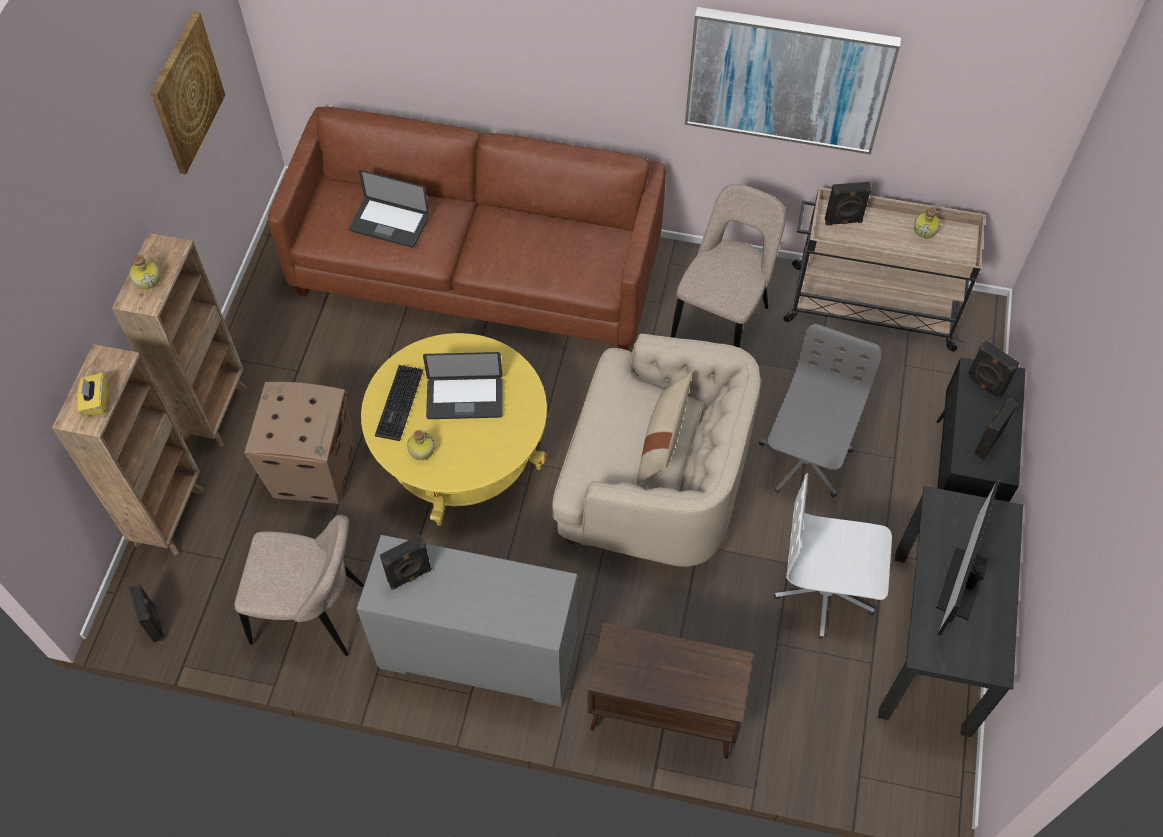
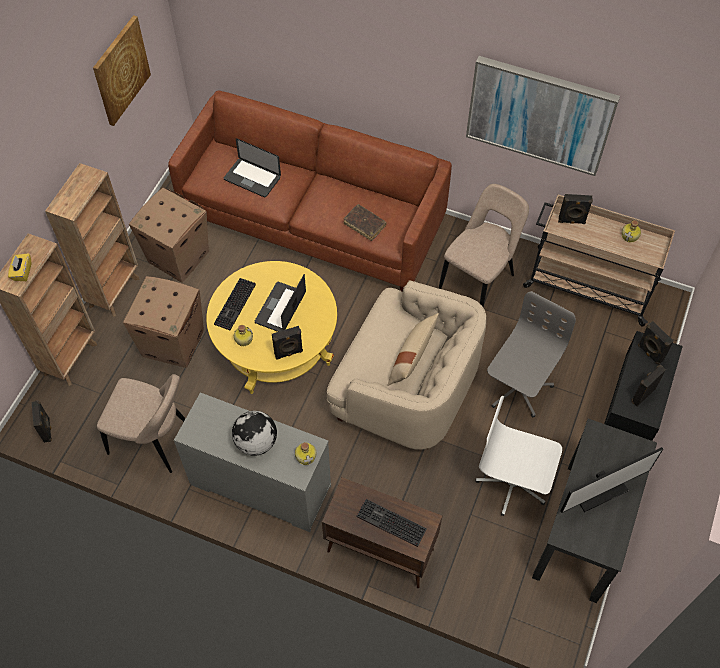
camera: 10 degrees right, 0 degrees up
(148, 279) = (72, 194): bottle -> bottle (306, 456)
(296, 349) = (178, 256): none -> cardboard box
(410, 576) = (214, 424): black speaker -> black speaker (288, 353)
(464, 399) = (280, 308): laptop -> laptop turned 105 degrees clockwise
(475, 593) = (255, 442): none -> globe
(560, 266) = (364, 225): none -> brown book
(683, 676) = (389, 523): none -> keyboard
(961, 583) = (599, 491): monitor -> monitor turned 150 degrees counterclockwise

